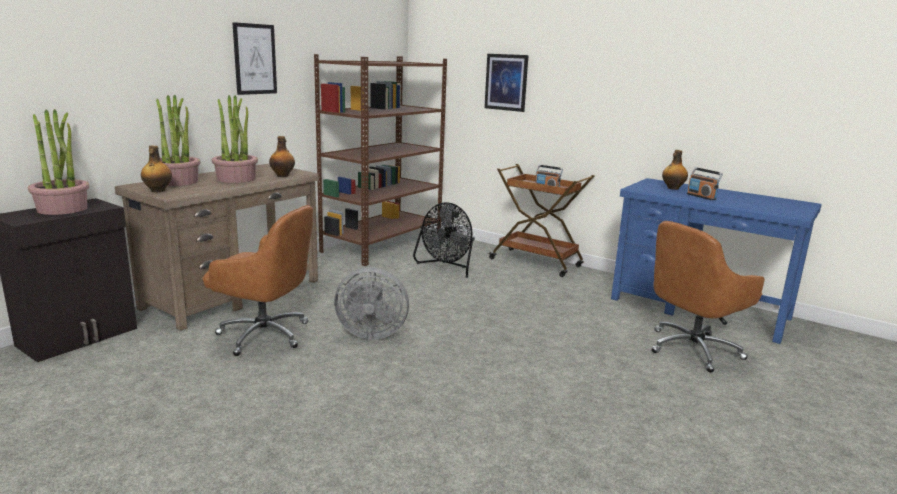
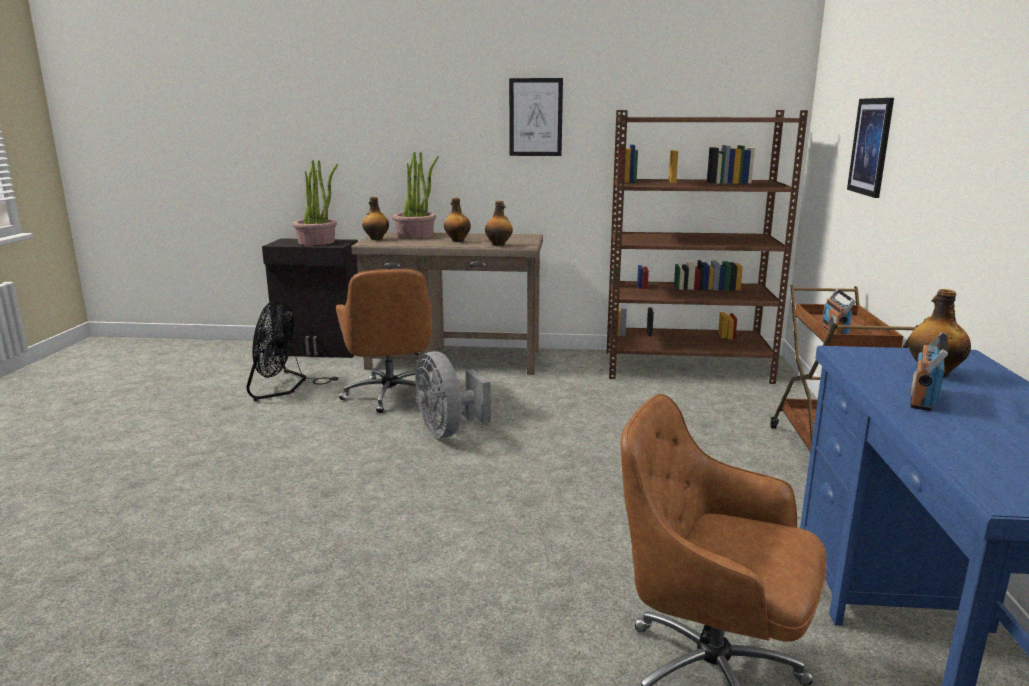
camera: 60 degrees right, 0 degrees up
(236, 179) = (457, 240): potted plant -> bottle
(446, 266) = (689, 412): black fan -> black fan (288, 385)

